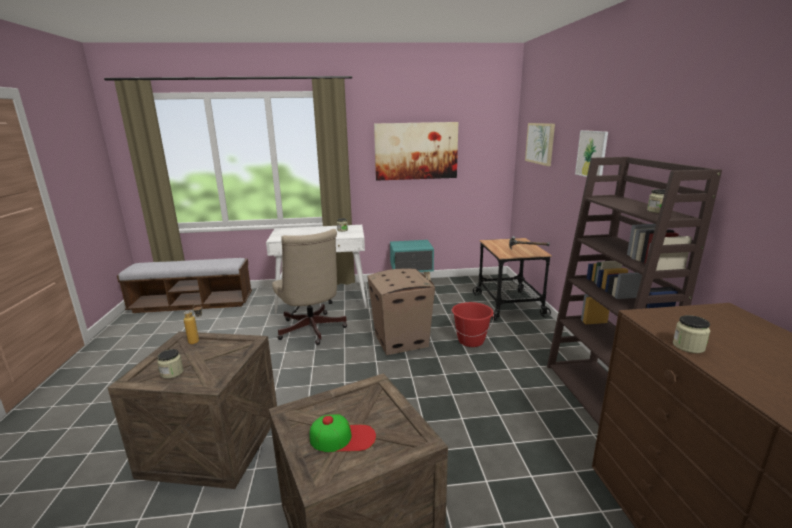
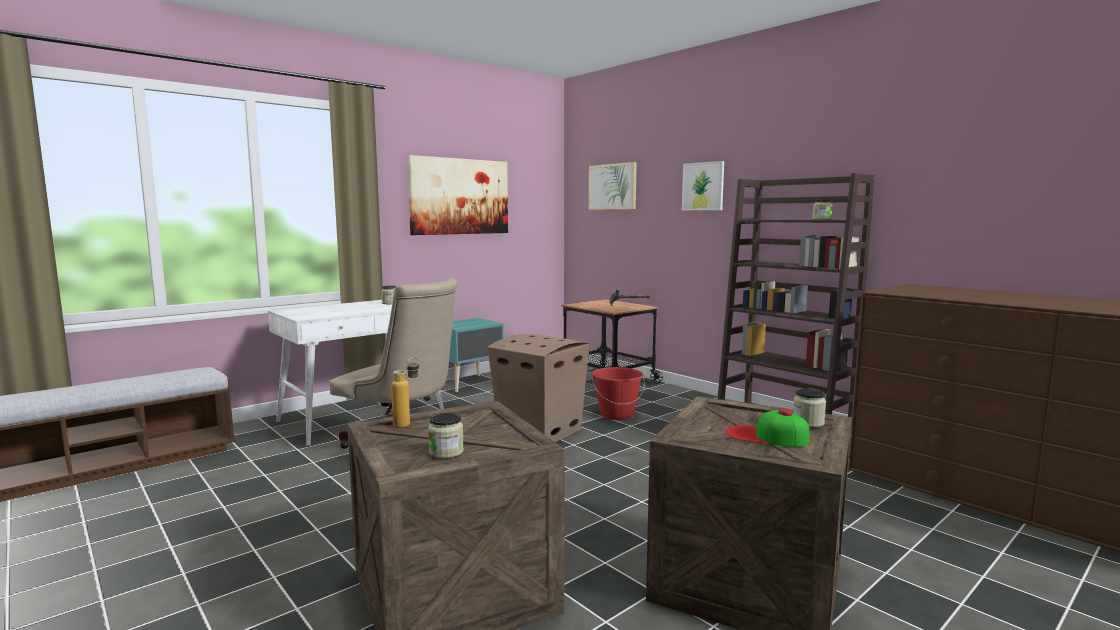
camera: 35 degrees left, 10 degrees down
(343, 437) = (766, 436): cap -> cap turned 120 degrees counterclockwise
(688, 346) = (946, 297): jar -> jar (808, 422)

